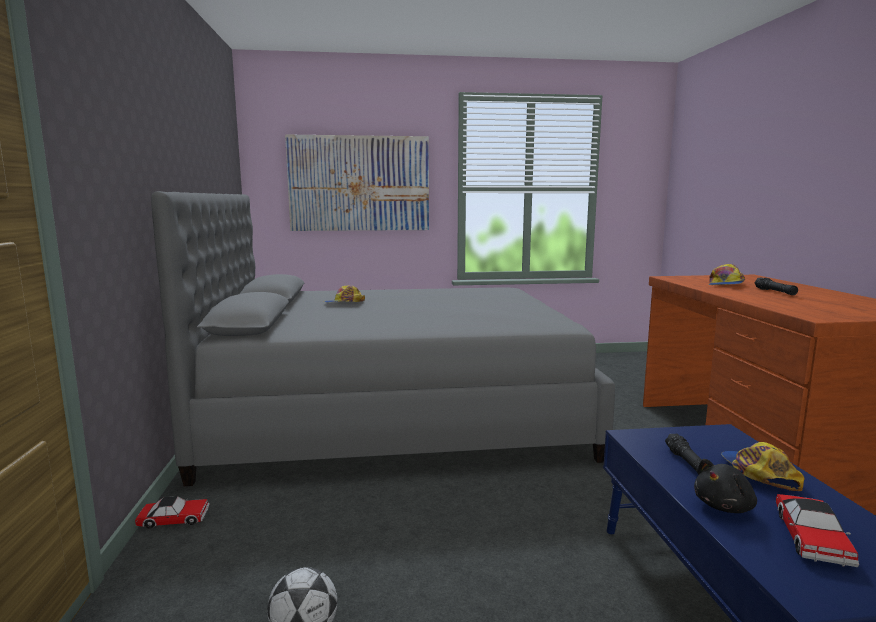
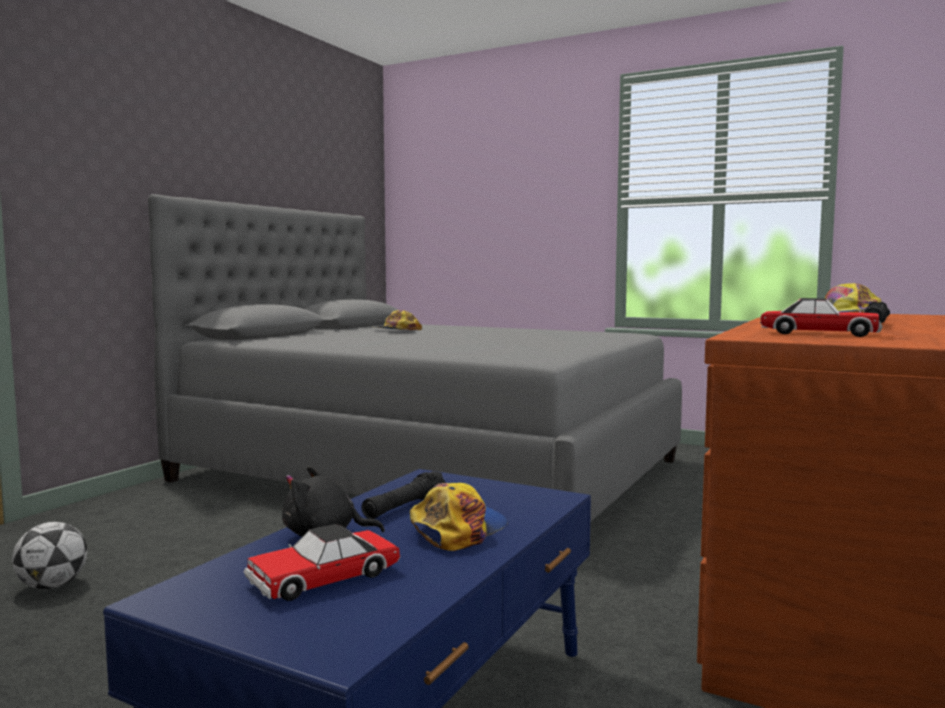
camera: 35 degrees right, 5 degrees down
(174, 519) = (120, 498): toy car -> toy car (819, 333)
(359, 183) = (498, 202): picture -> none

